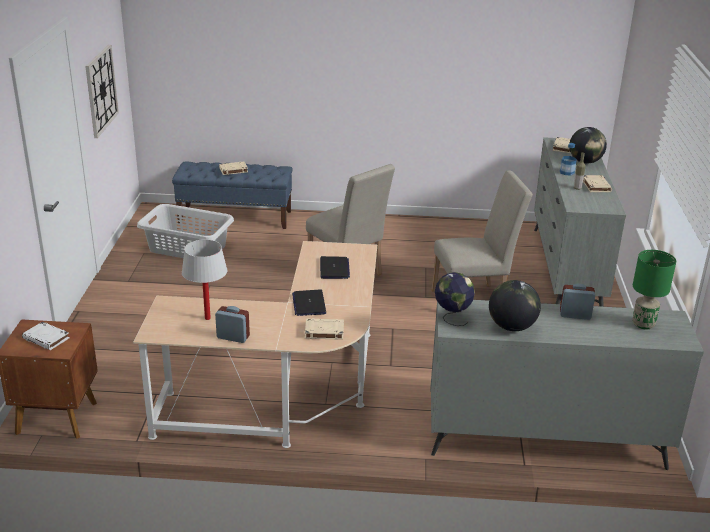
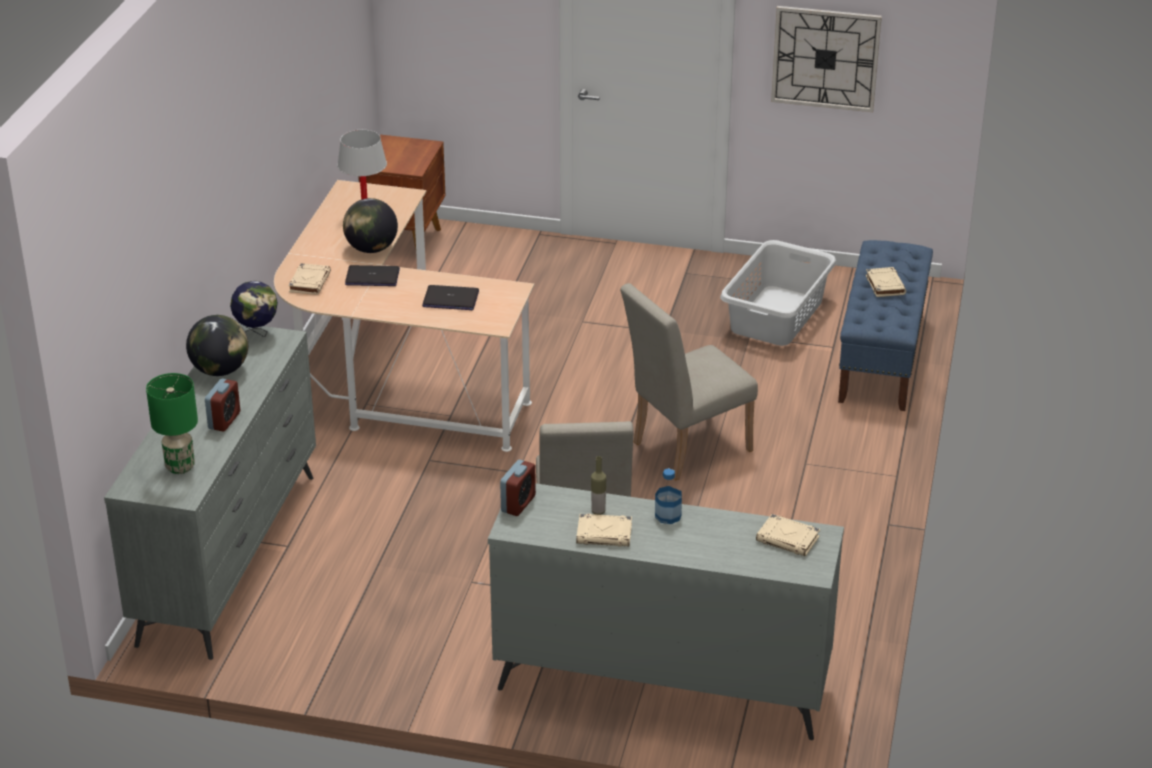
camera: 100 degrees right, 5 degrees up
(46, 339) = (399, 155): white book -> none
(233, 337) = (322, 230): alarm clock -> alarm clock (518, 504)
(585, 162) = (714, 548): globe -> globe (371, 249)

